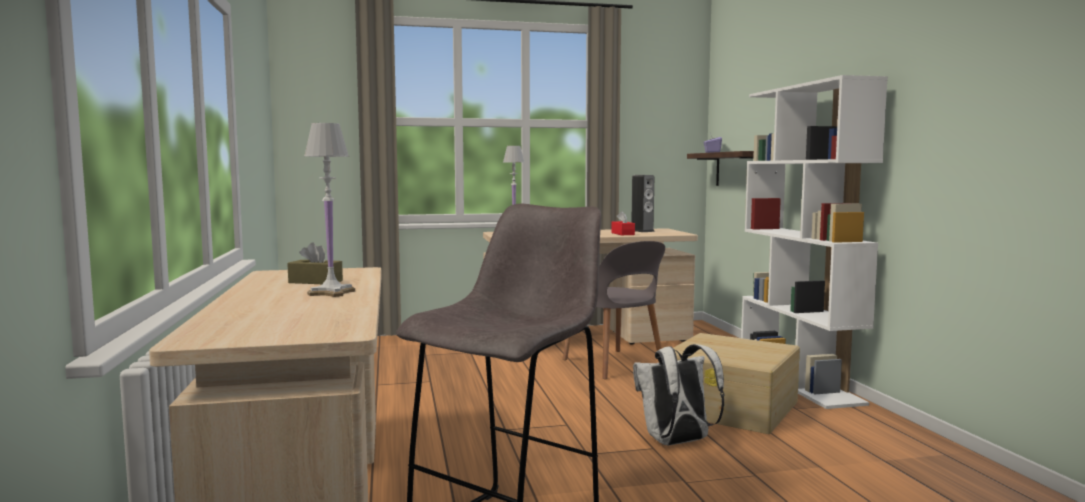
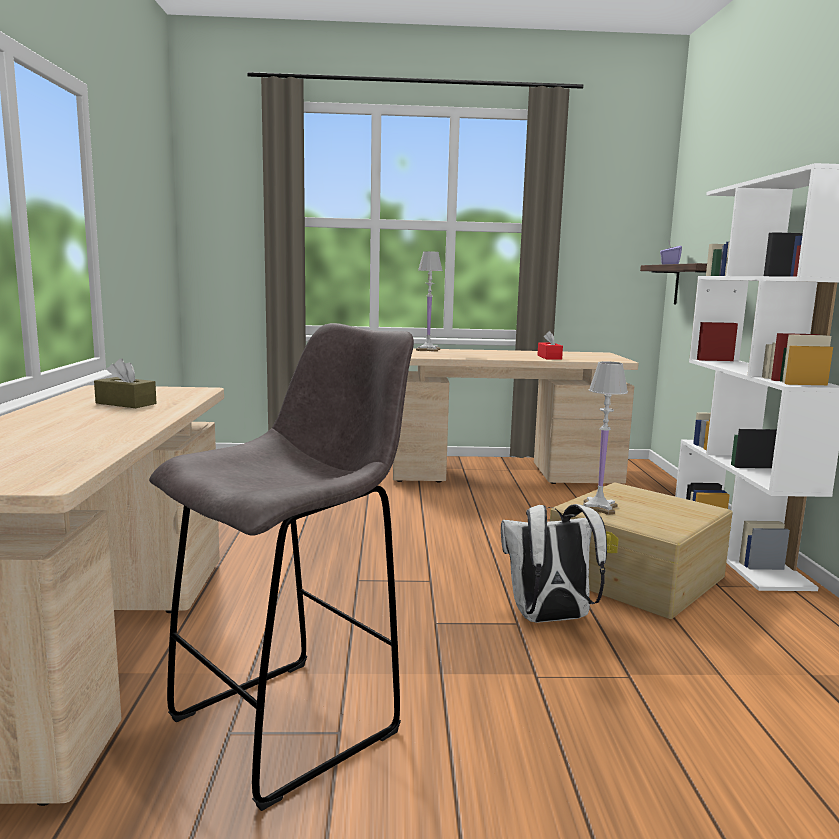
camera: 10 degrees right, 5 degrees up
(331, 293) = (119, 420): white table lamp -> white table lamp (598, 507)
(614, 365) = (520, 508): grey chair -> none
(642, 231) = (576, 354): speaker -> none

